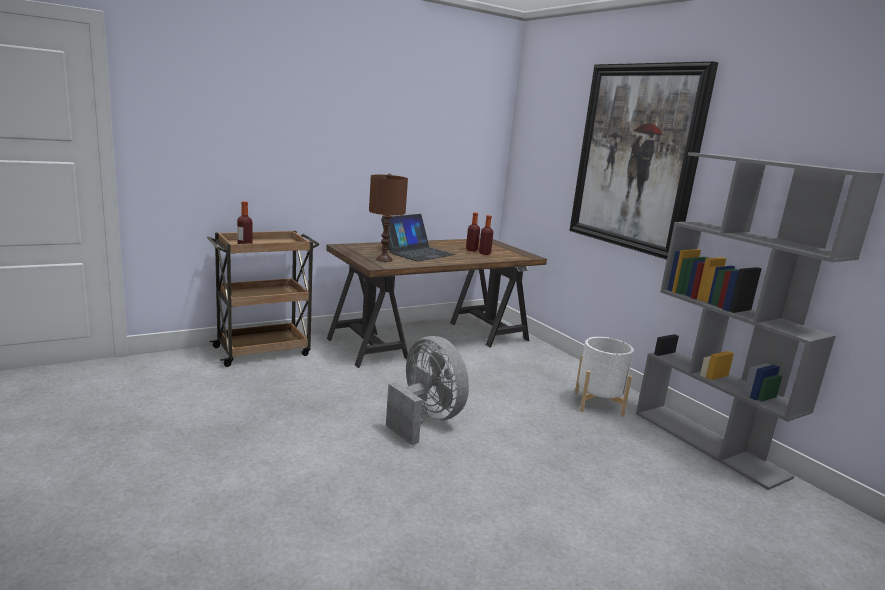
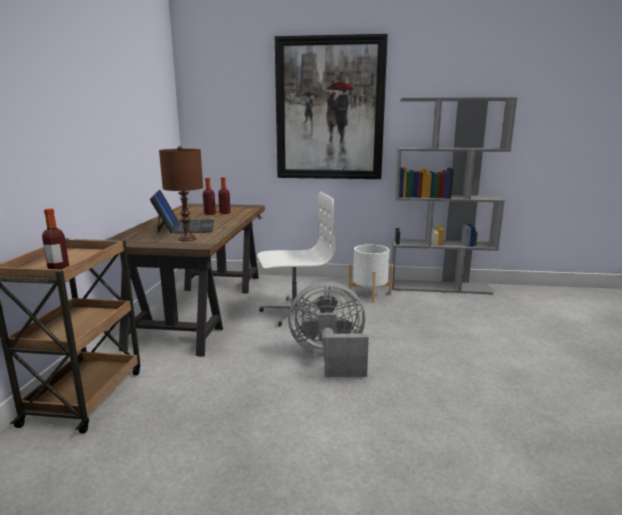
camera: 50 degrees left, 0 degrees up
(487, 378) = (294, 312): none -> white office chair

